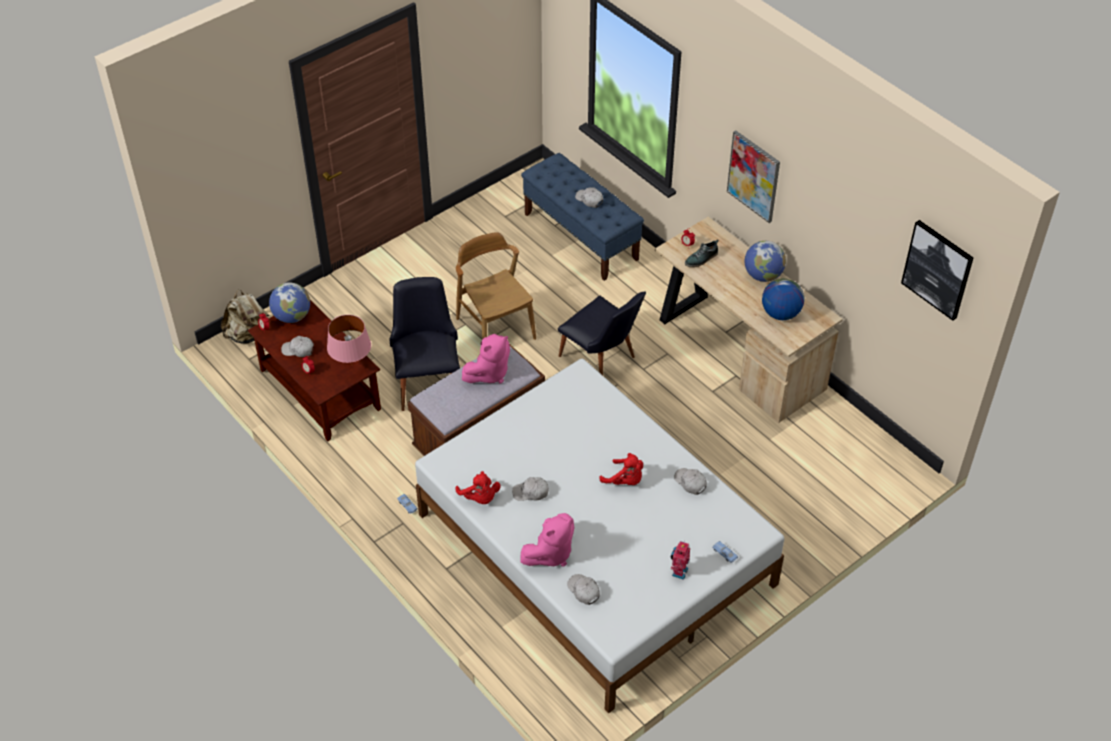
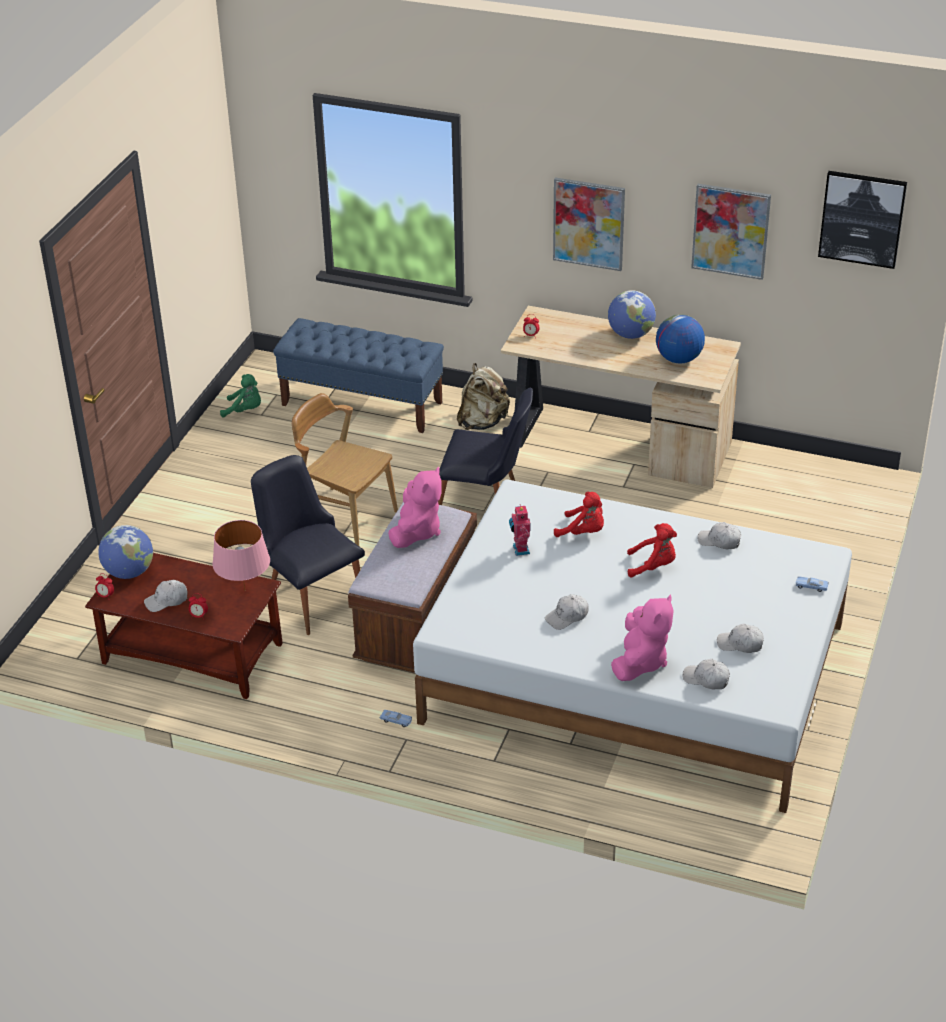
camera: 30 degrees left, 10 degrees down
(249, 335) = (56, 635): beige backpack -> beige backpack (482, 422)
(480, 498) = (517, 644): red plush toy -> red plush toy (583, 532)
(496, 208) = (245, 410): none -> green plush toy
(589, 200) = (373, 346): white cap -> white cap (740, 644)
(678, 571) = (783, 621): toy robot -> toy robot (519, 550)
(701, 259) = (557, 342): shoe -> none
(846, 231) = (730, 231): none -> picture

